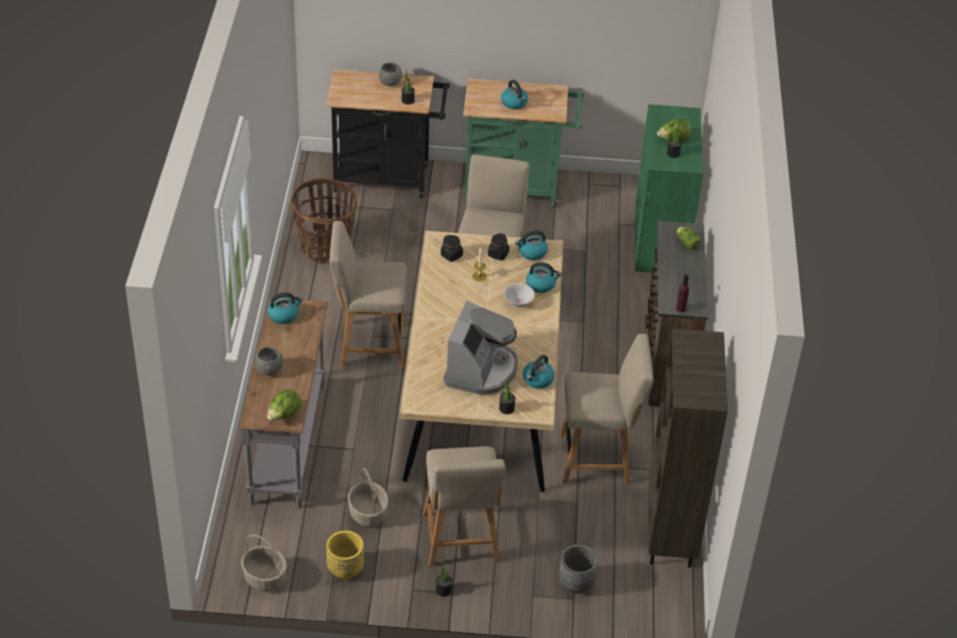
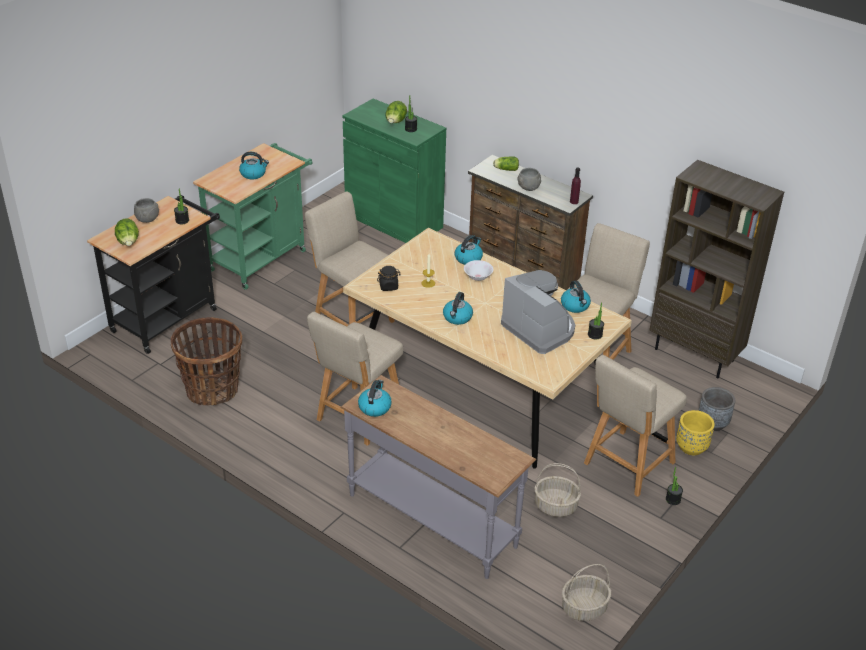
camera: 55 degrees left, 5 degrees down
(269, 370) = (439, 445): grey bowl -> grey bowl (528, 188)
(284, 415) = (506, 460): lettuce -> lettuce (128, 243)
(345, 569) = (610, 549): yellow planter -> yellow planter (691, 447)
(461, 541) = (626, 465): beige chair -> beige chair turned 105 degrees clockwise
(498, 254) = (412, 263): black jar -> none
(532, 253) = (427, 247): kettle -> kettle (457, 318)

